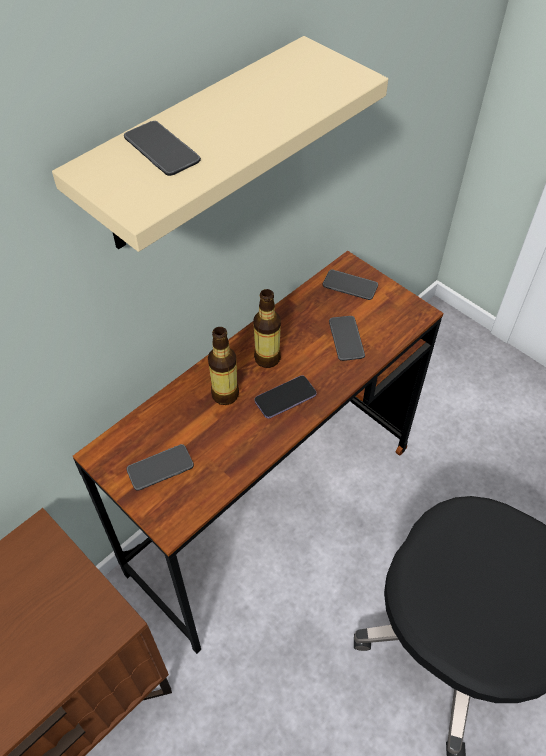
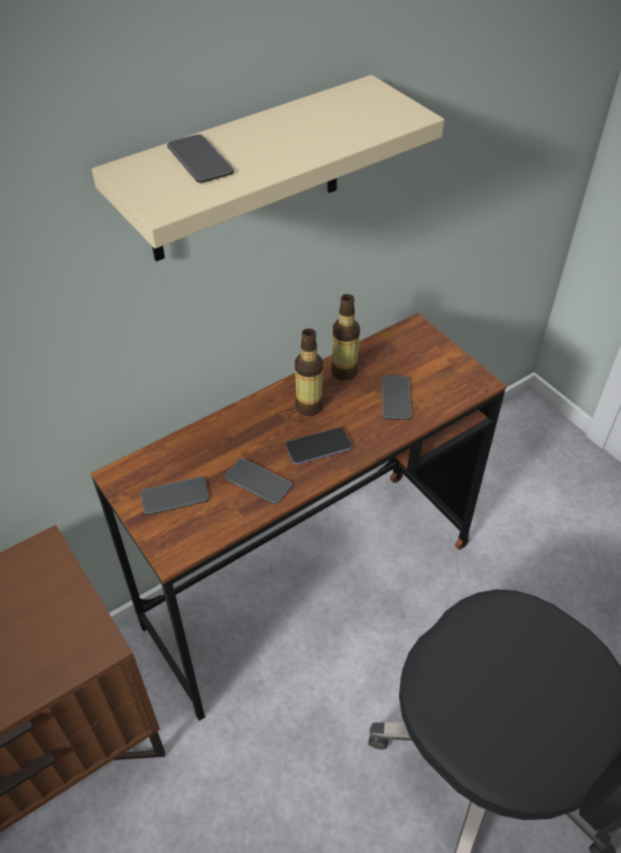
camera: 10 degrees right, 5 degrees down
(225, 394) = (257, 436): bottle -> bottle (344, 372)
(350, 285) = (412, 347): phone -> phone (258, 482)

